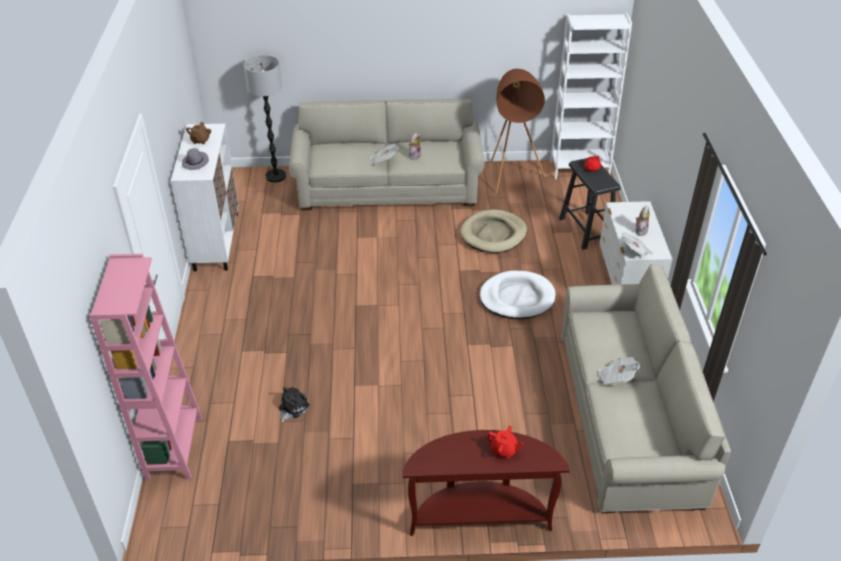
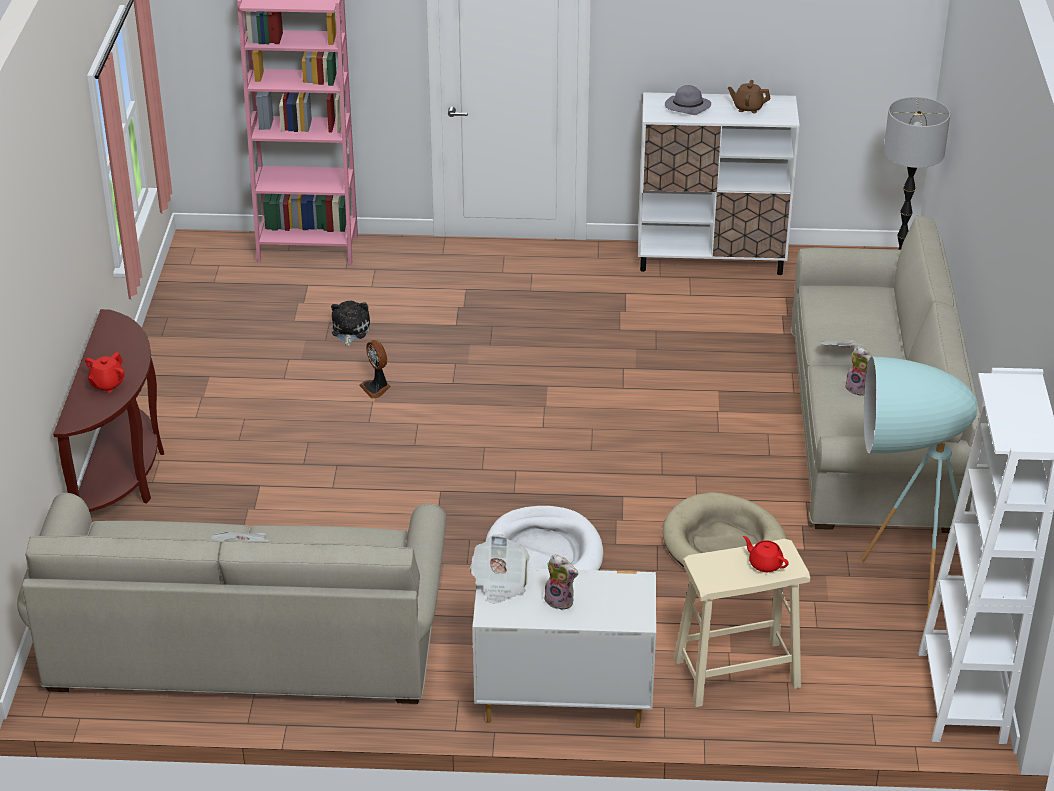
camera: 95 degrees right, 5 degrees down
(292, 408) = (349, 330): plush toy -> plush toy turned 120 degrees counterclockwise
(362, 385) = (376, 388): none -> fan
(511, 183) = (895, 586): brown floor lamp -> turquoise floor lamp
(586, 230) = (735, 672): black stool -> beige stool

